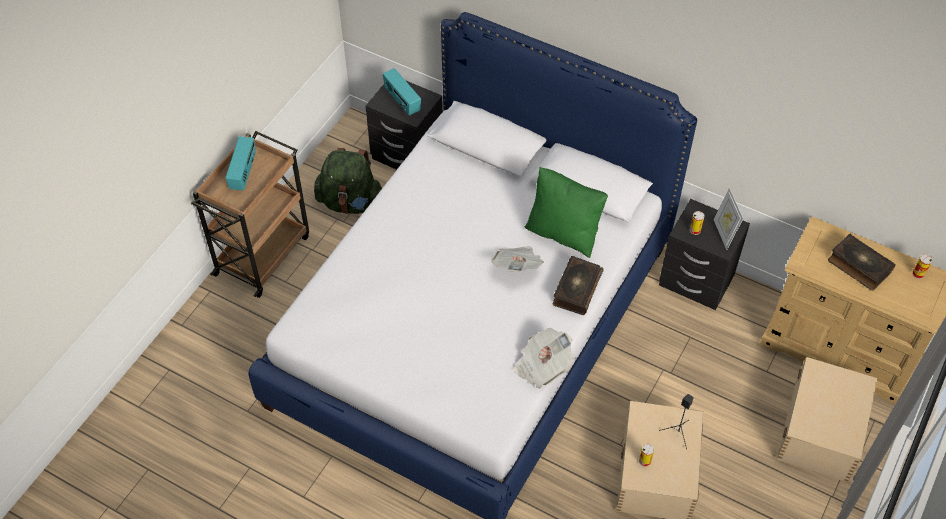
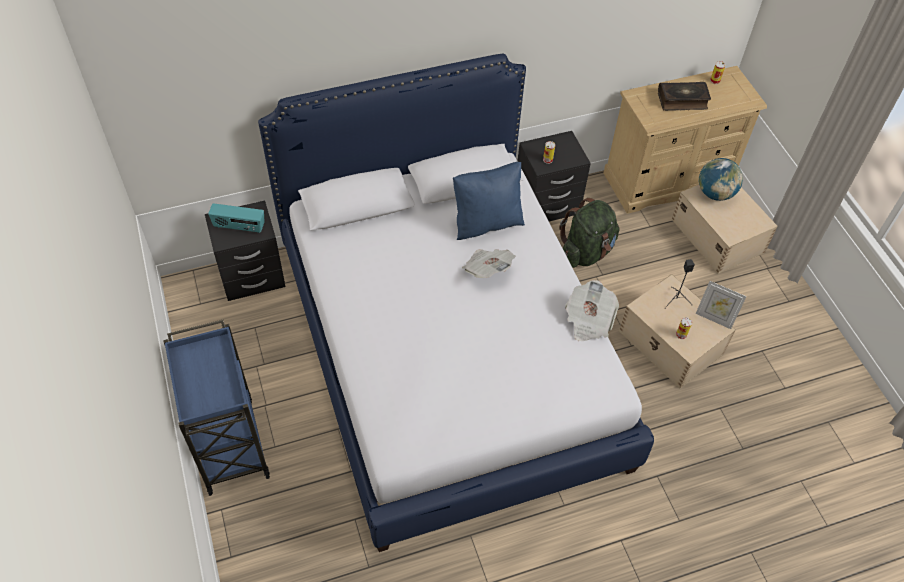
camera: 50 degrees left, 0 degrees up
(243, 173) = (199, 374): radio -> none
(263, 253) = (229, 442): brown cart -> blue cart
(350, 202) = (252, 345): green backpack -> green backpack (586, 252)
(563, 233) = (486, 222): green pillow -> blue pillow
(576, 290) = (543, 253): book -> none
(723, 234) = (566, 148): picture frame -> picture frame (714, 318)
(838, 384) = (715, 193): none -> globe

